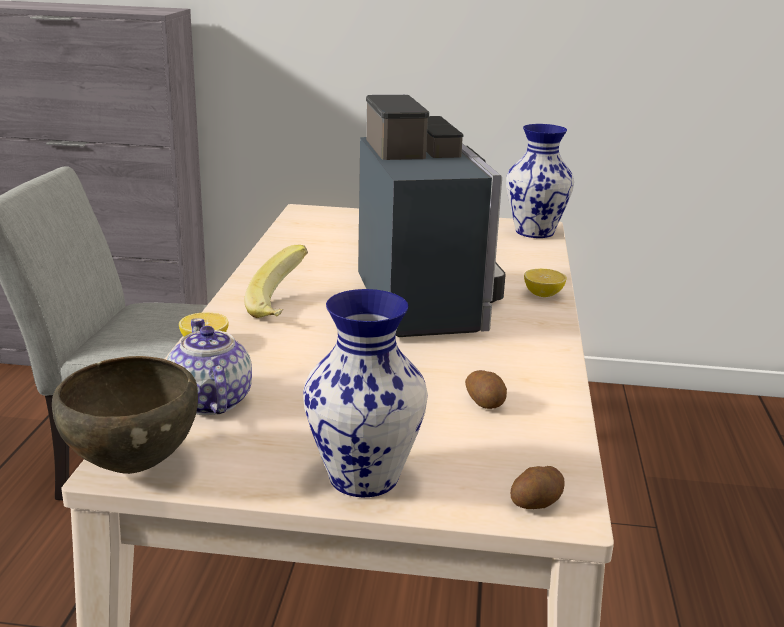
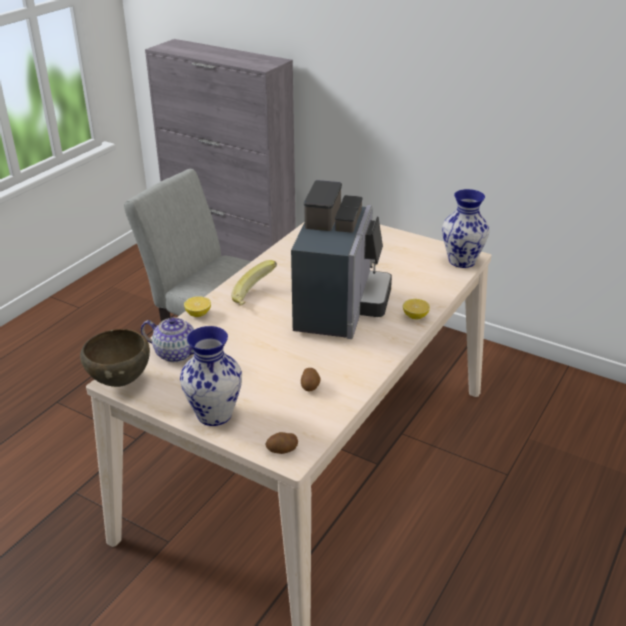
camera: 25 degrees right, 10 degrees up
(209, 402) = (176, 353): teapot -> teapot turned 105 degrees clockwise

